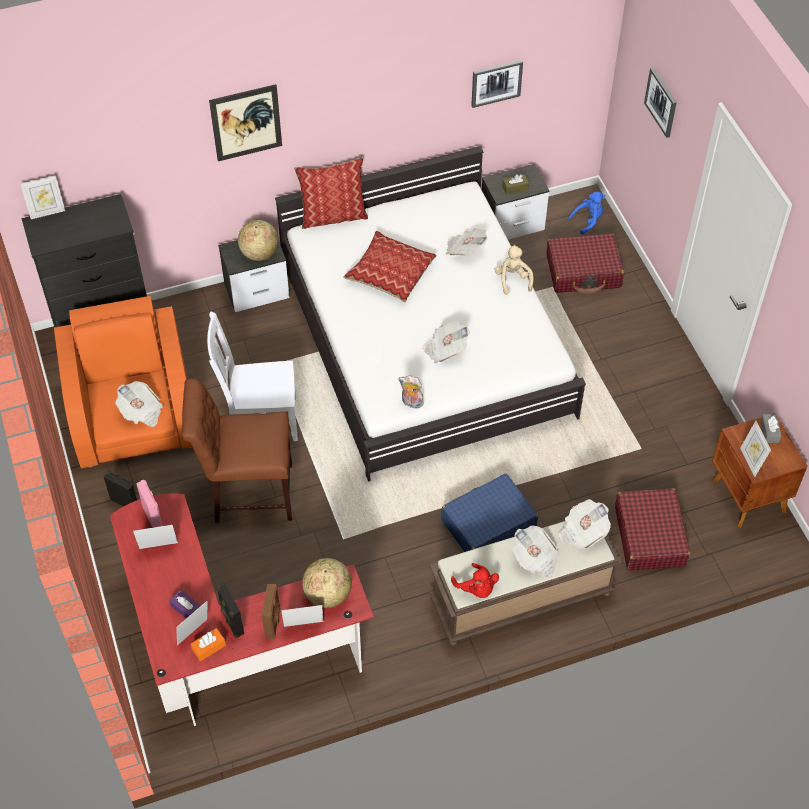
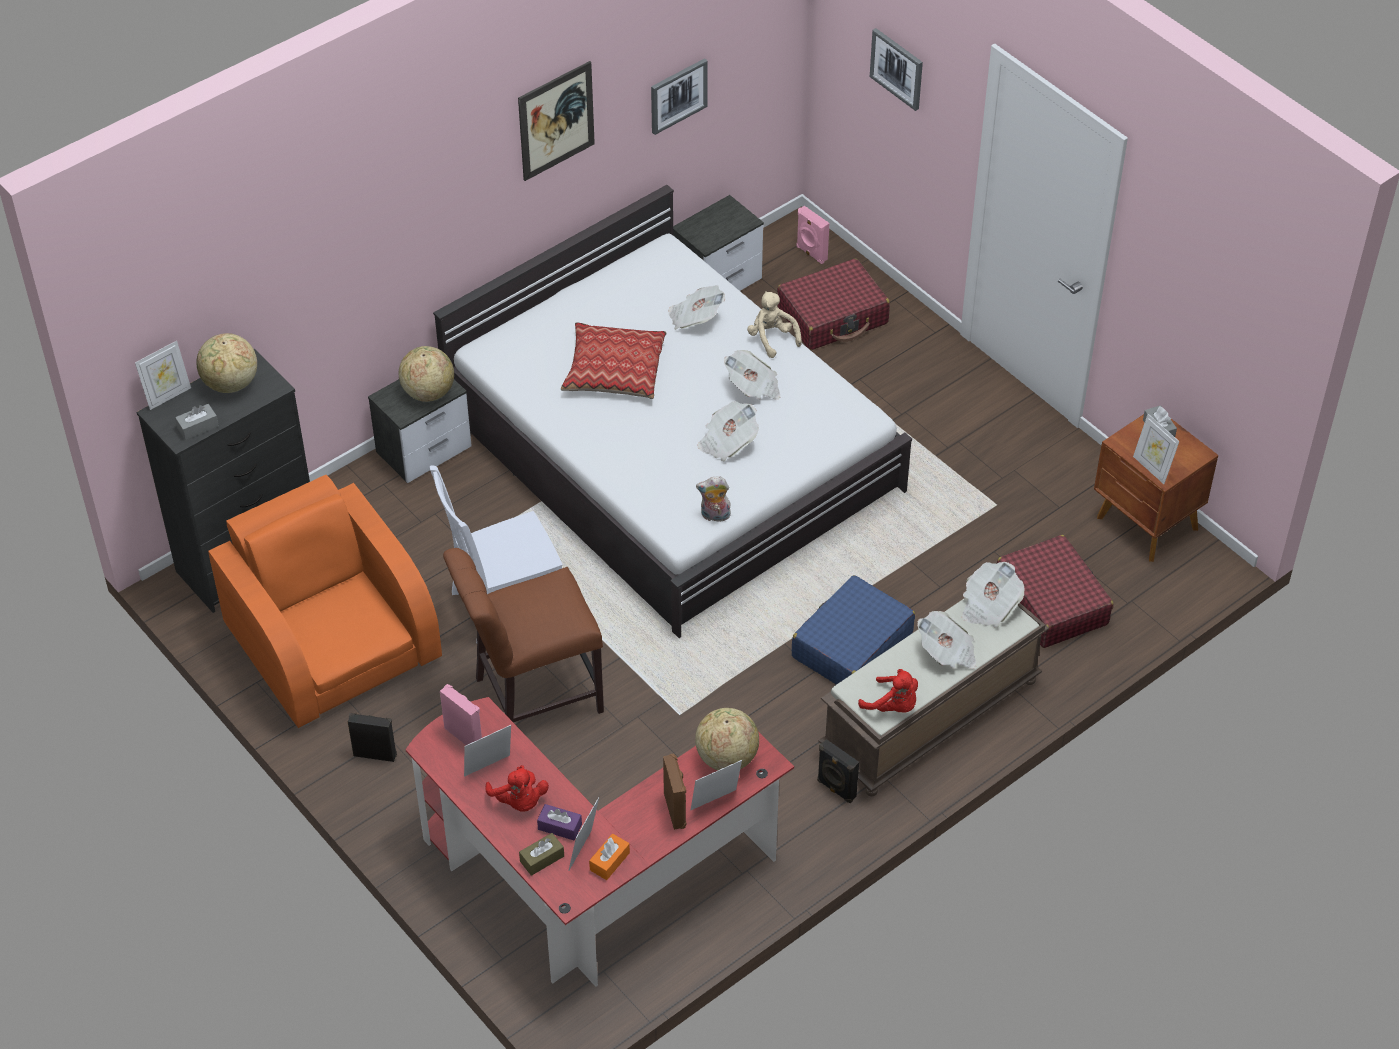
camera: 20 degrees left, 5 degrees down
(55, 240) = (198, 427): none -> grey tissue box
(92, 215) = (230, 384): none -> globe
(141, 412) = (360, 629): newspaper -> newspaper (753, 387)
(168, 580) = (519, 801): none -> red plush toy
(232, 622) = (624, 825): black speaker -> black speaker (835, 789)
(246, 123) = (396, 215): picture -> picture (556, 120)
(333, 216) = (507, 320): pillow -> none
(515, 188) = (719, 230): brown tissue box -> brown tissue box (542, 859)
(588, 220) = (811, 253): blue plush toy -> pink speaker

